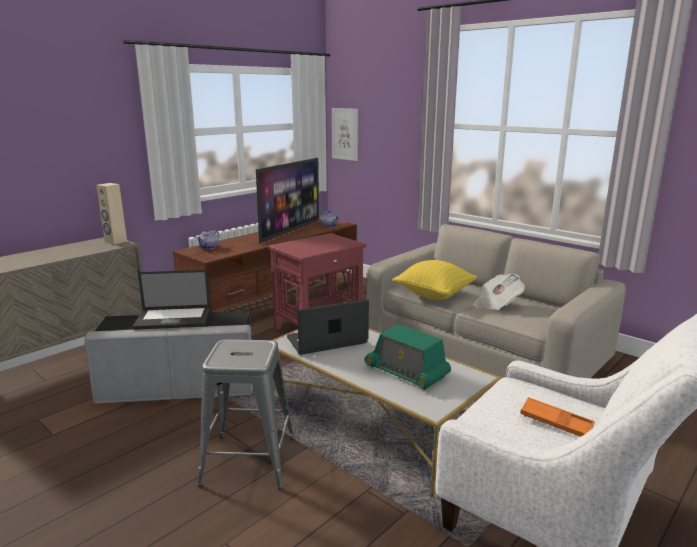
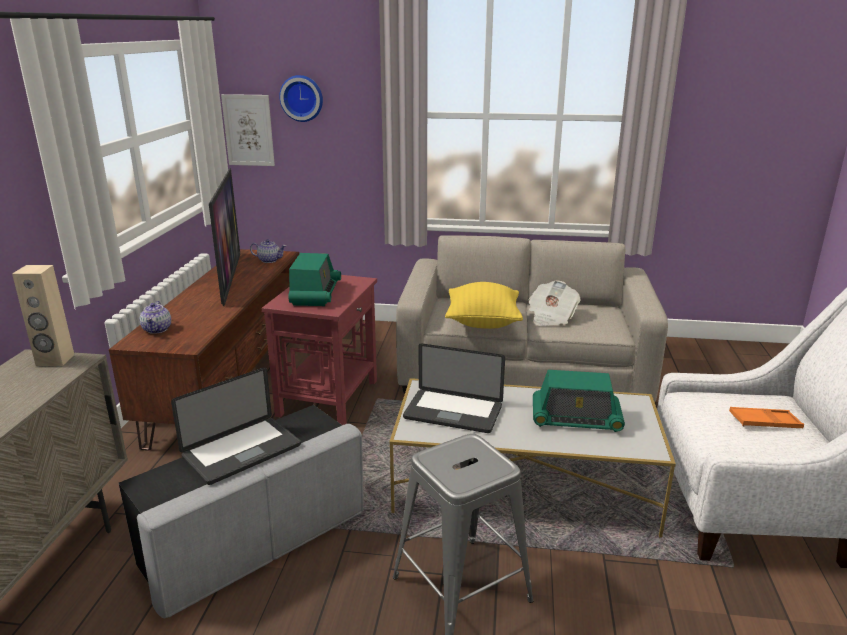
camera: 35 degrees left, 5 degrees up
(310, 244) = (315, 294): none -> radio
(327, 341) = (453, 412): laptop -> laptop turned 105 degrees counterclockwise
(377, 111) = (302, 98): none -> wall clock

